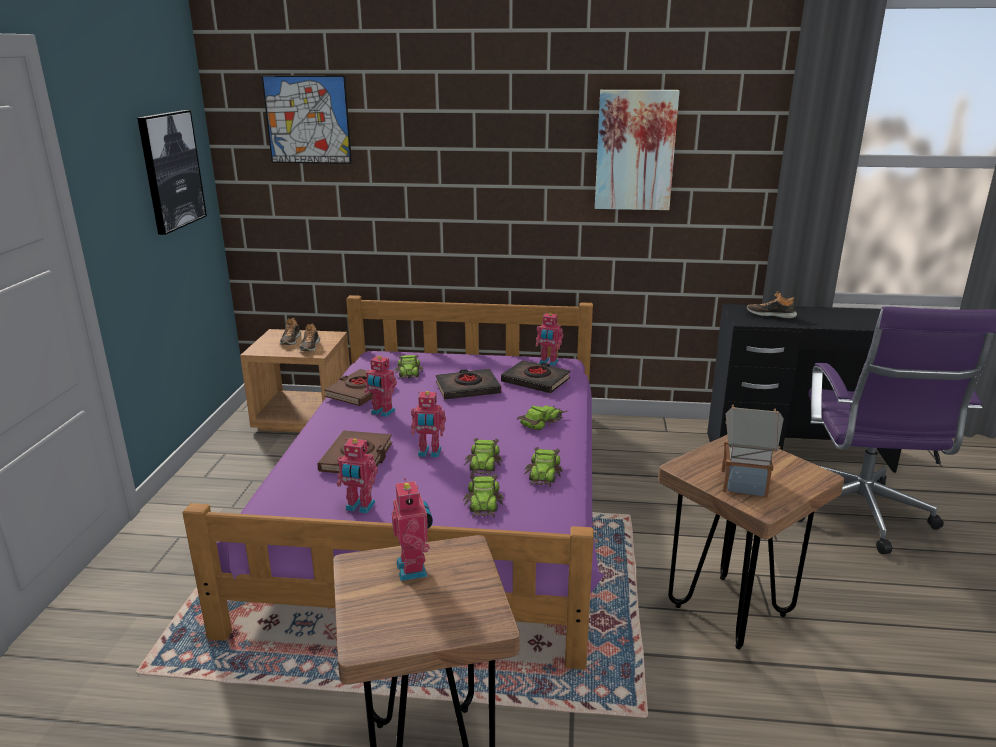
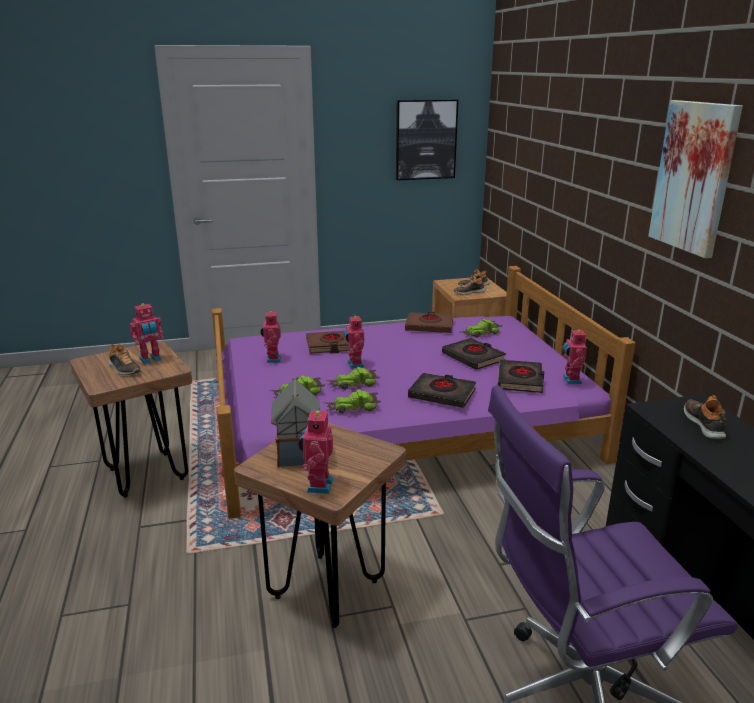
camera: 70 degrees right, 0 degrees up
(307, 120) = (521, 114): picture -> none
(382, 412) = (403, 339): toy robot -> toy robot (318, 485)
(436, 597) = (124, 369): none -> shoe
(542, 421) = (442, 394): toy car -> black book

